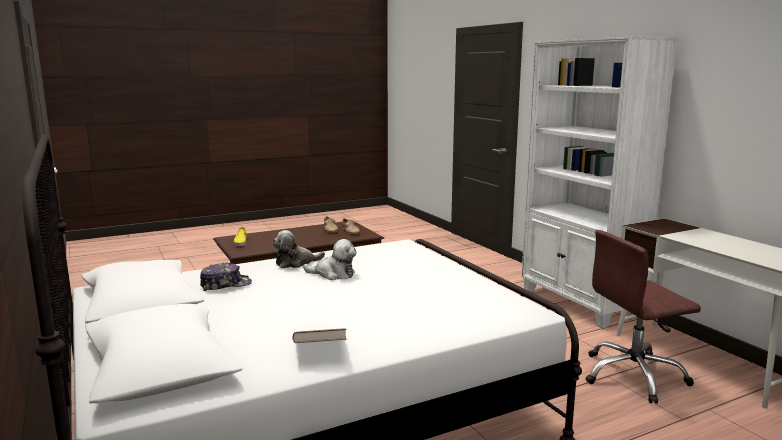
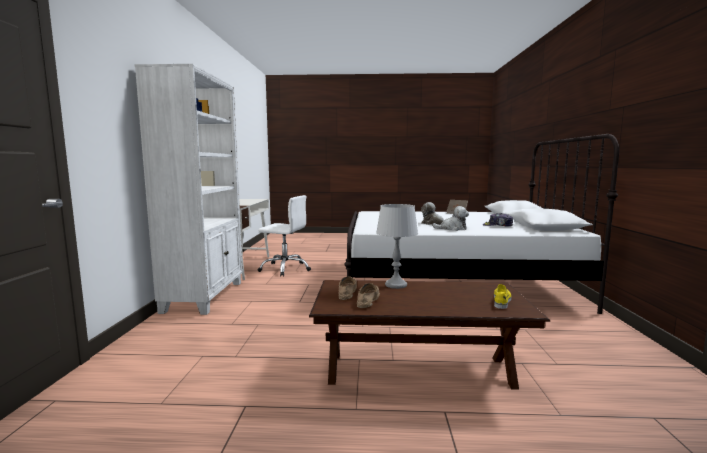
camera: 150 degrees left, 5 degrees down
(323, 240) = (396, 285): none -> grey table lamp
(633, 376) = (285, 269): brown office chair -> white office chair

